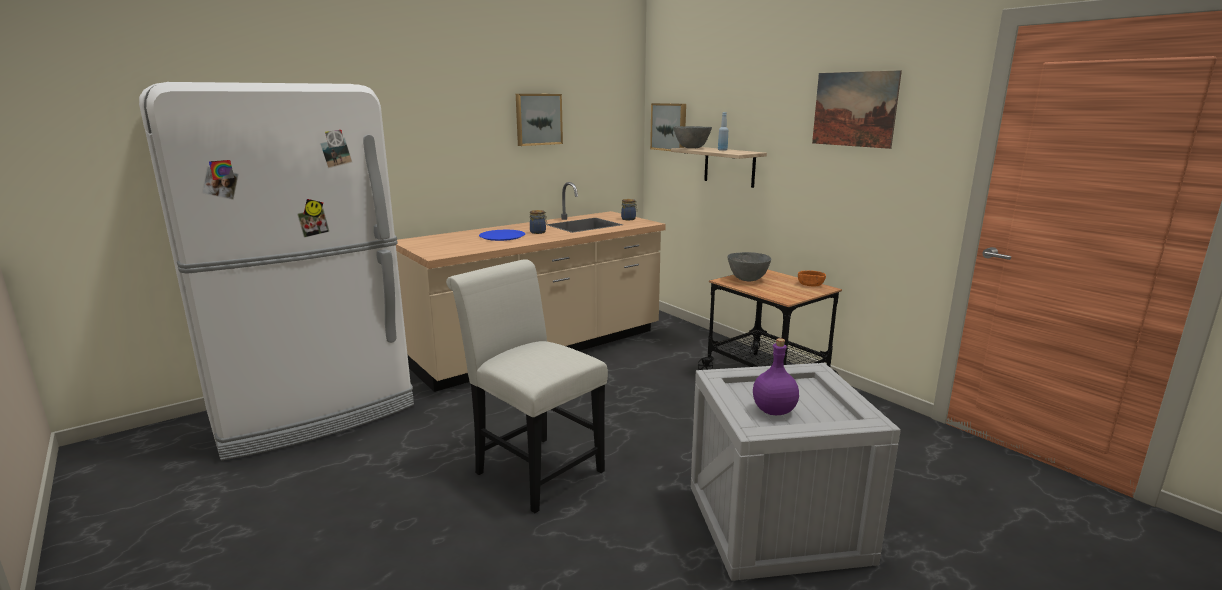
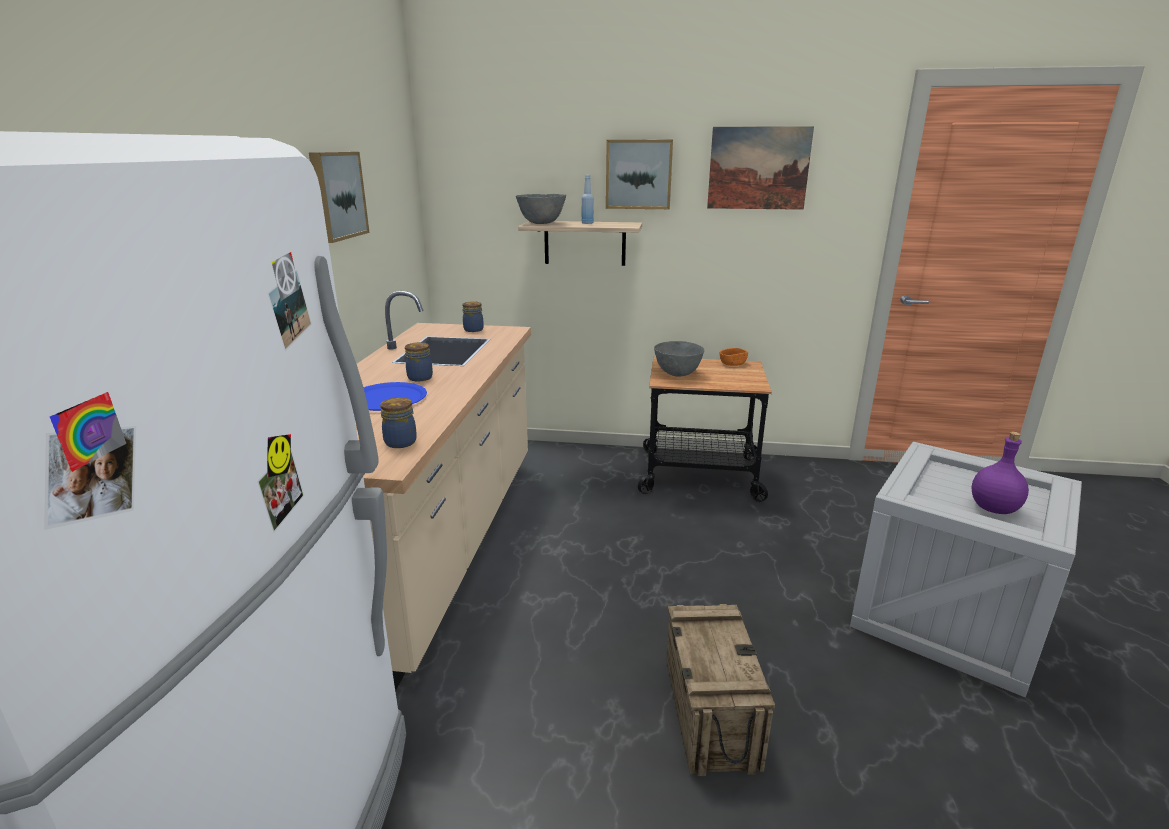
camera: 45 degrees left, 5 degrees up
(462, 250) = (400, 441): none -> jar
(533, 468) = (708, 712): white chair -> crate
(669, 127) = (474, 196): picture -> picture (639, 174)

